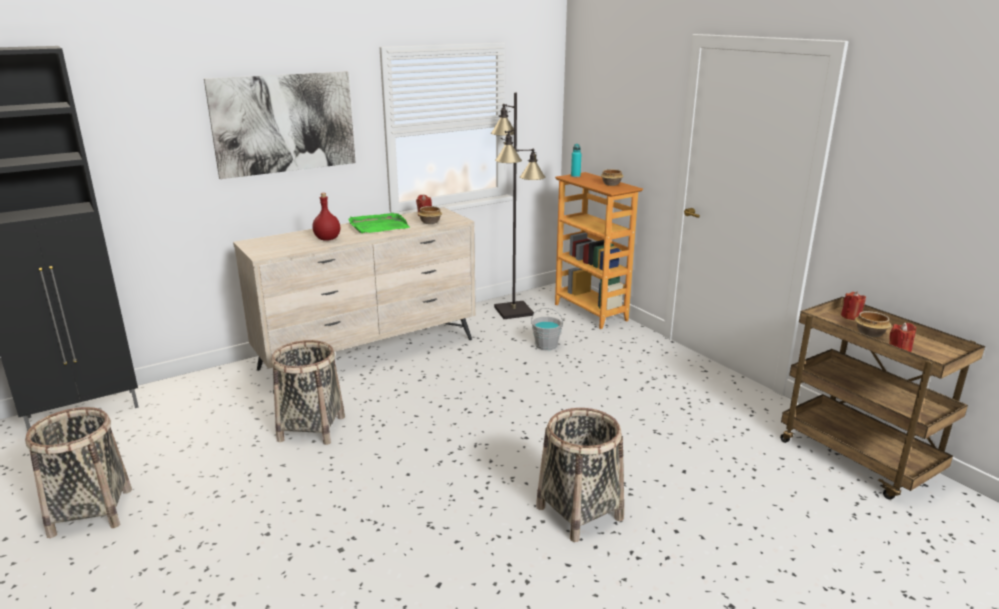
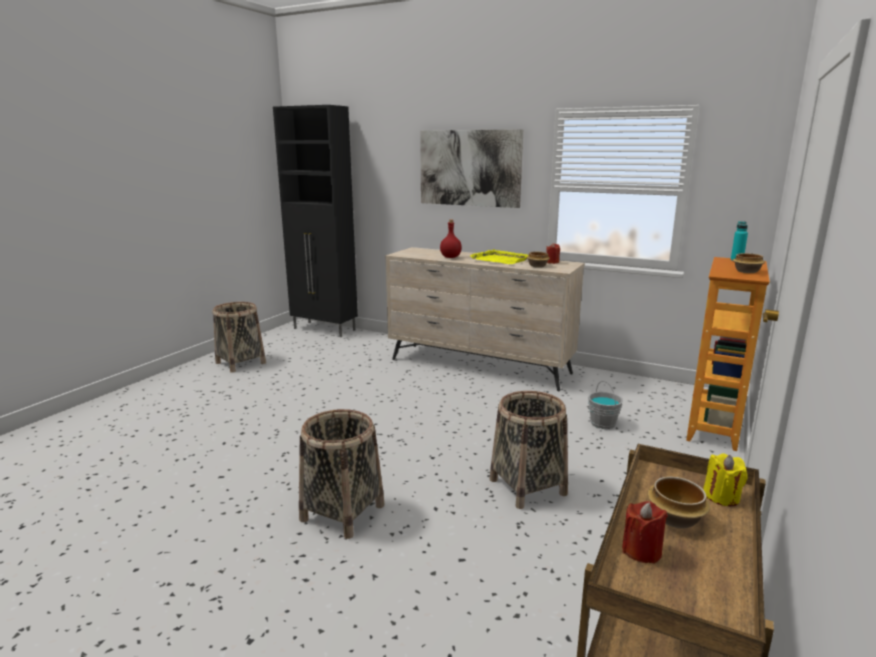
camera: 60 degrees right, 5 degrees down
(312, 428) = (364, 382): basket -> basket (527, 487)
(378, 226) = (500, 259): green tray -> yellow tray
(514, 311) = (642, 392): black floor lamp -> none
(851, 316) = (721, 496): red candle -> yellow candle

